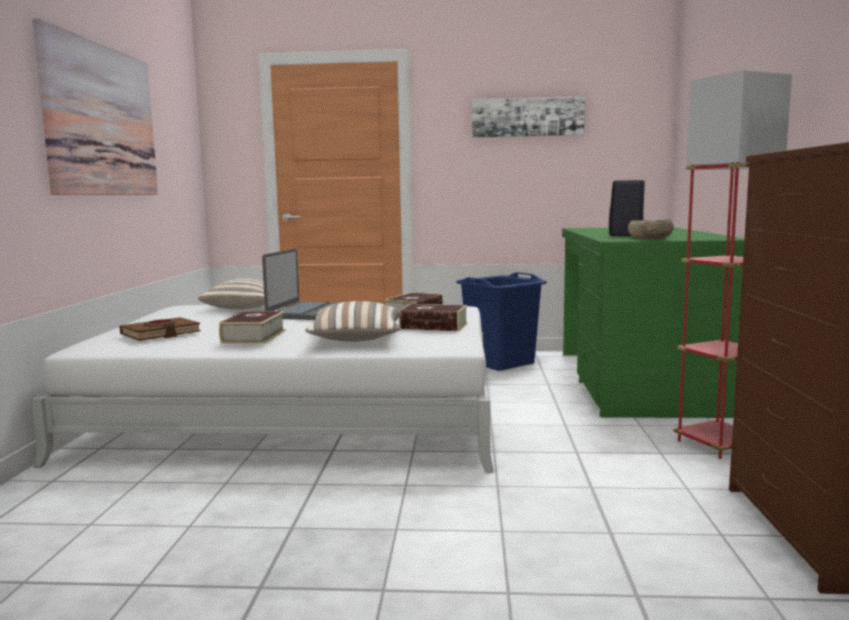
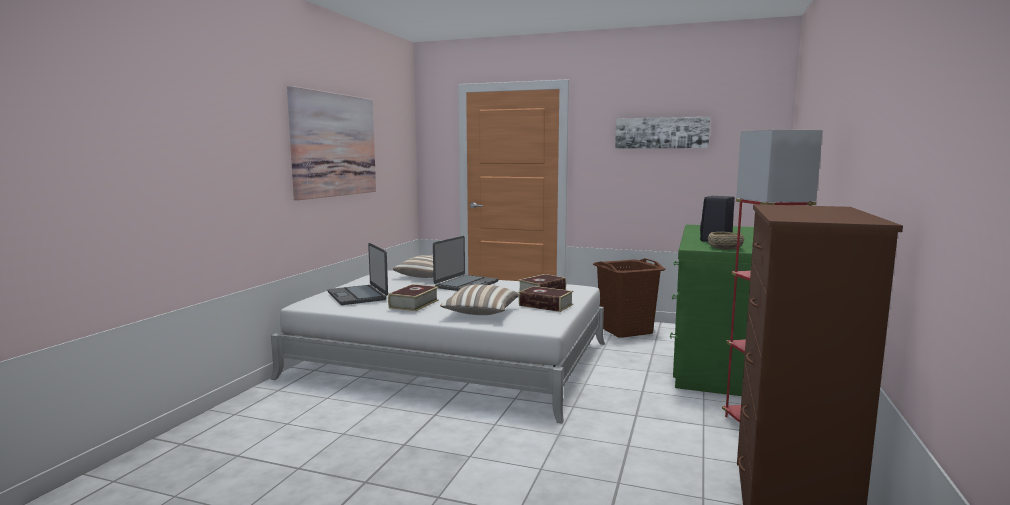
camera: 15 degrees right, 0 degrees up
(161, 334) = (358, 296): brown book -> laptop
(501, 363) = (626, 330): blue laundry basket -> brown laundry basket

